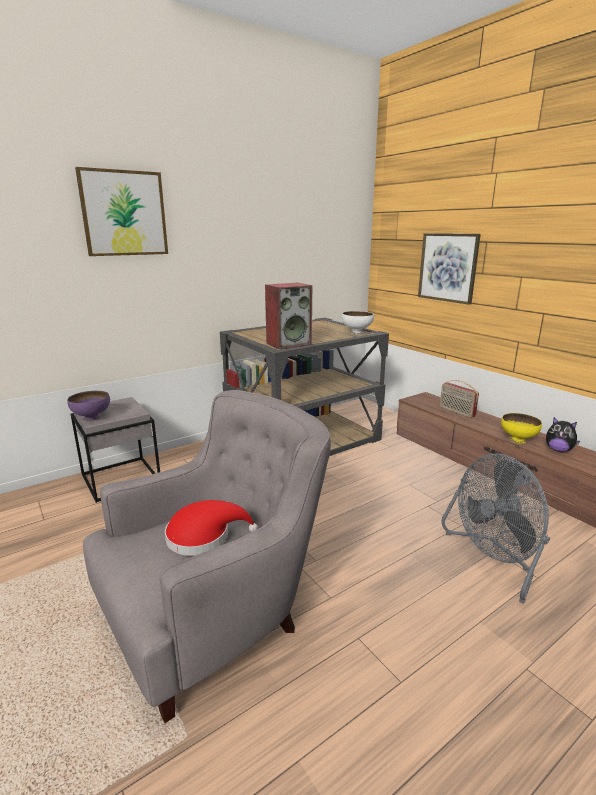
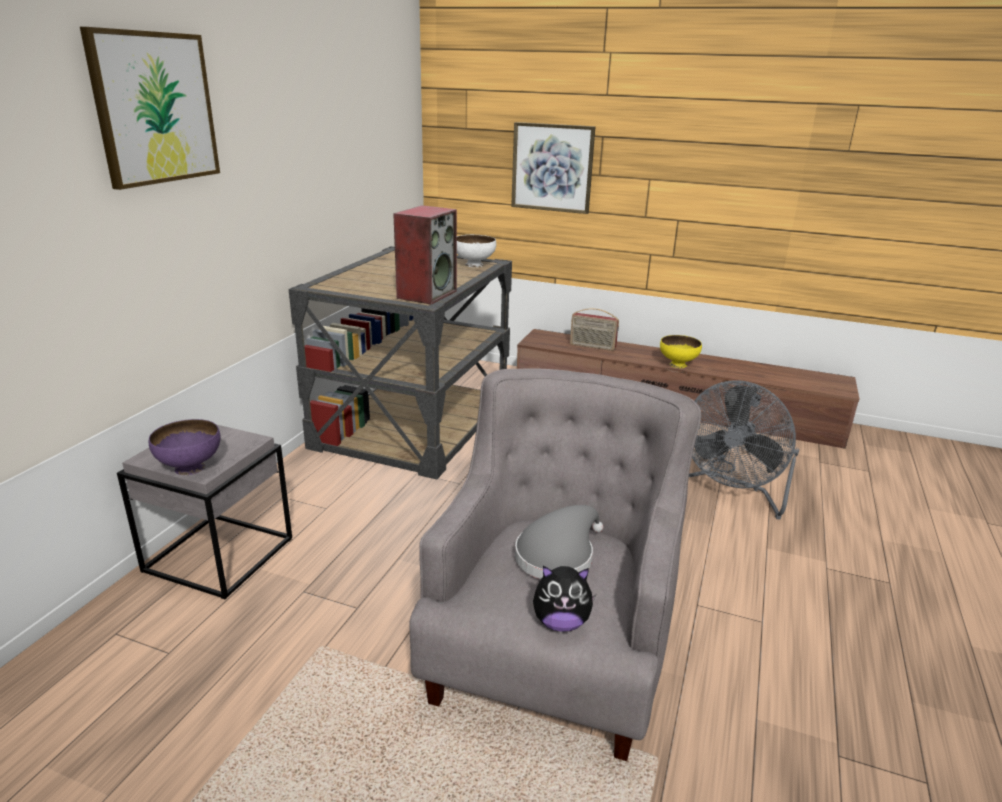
camera: 35 degrees left, 5 degrees up
(204, 536) = (558, 555): red hat -> grey hat
(558, 450) = (718, 366): plush toy -> plush toy (561, 622)

